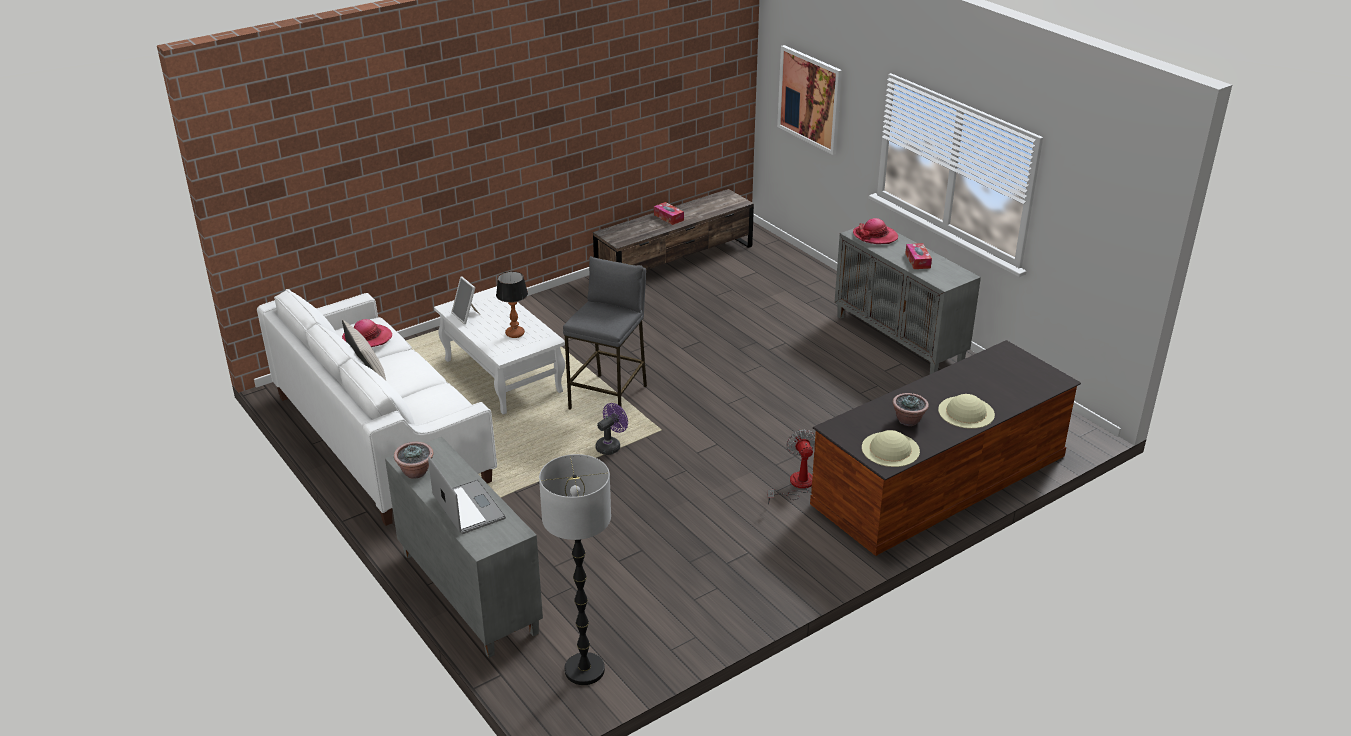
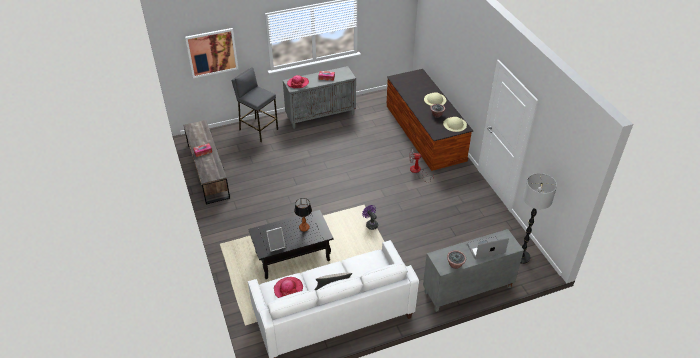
camera: 75 degrees left, 10 degrees up
(502, 375) = (292, 256): white coffee table -> black coffee table
(609, 397) = (329, 218): grey stool -> grey stool (258, 129)

